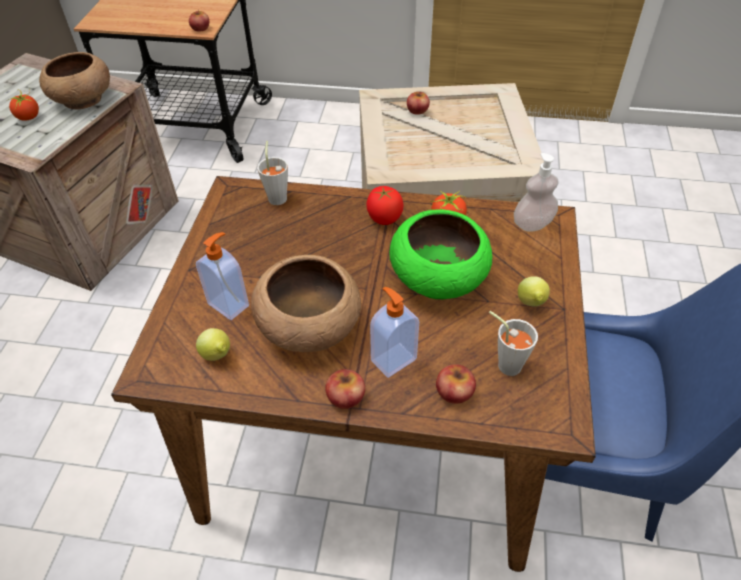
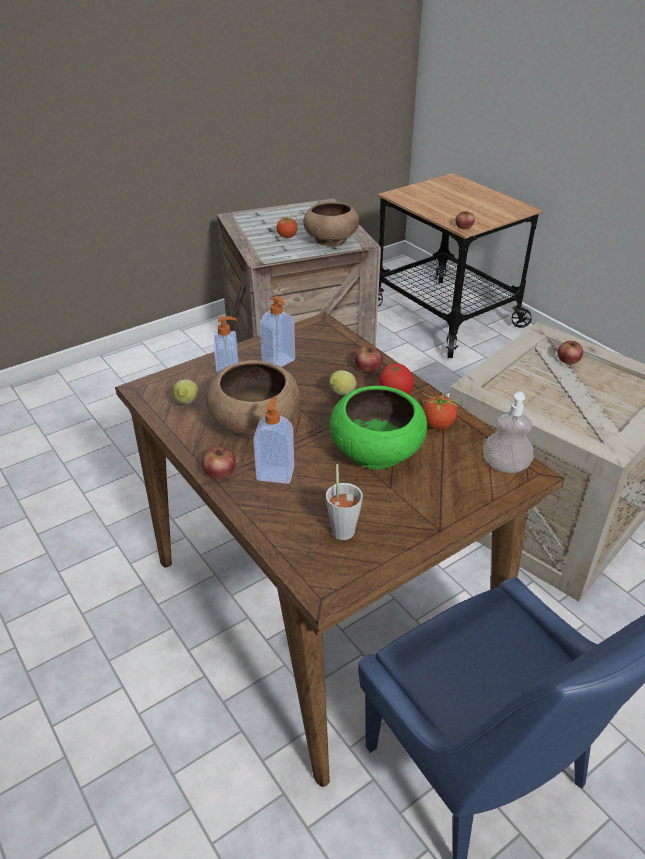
camera: 45 degrees right, 10 degrees down
(245, 251) = (279, 362): none -> soap dispenser
(278, 196) = (344, 343): grey cup -> none
(454, 391) = (285, 517): apple -> apple (368, 367)
(531, 303) = (419, 510): lemon -> lemon (341, 394)

